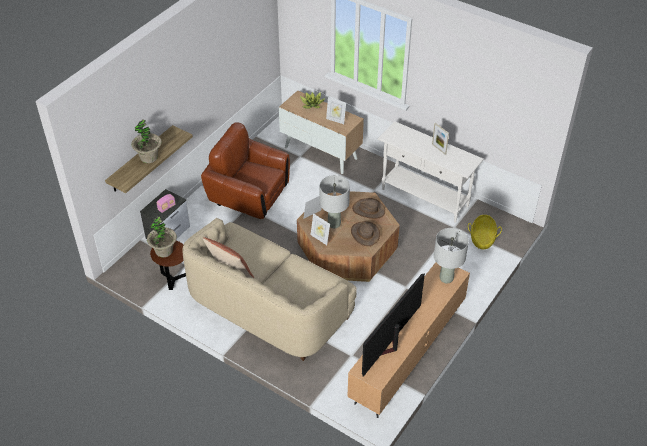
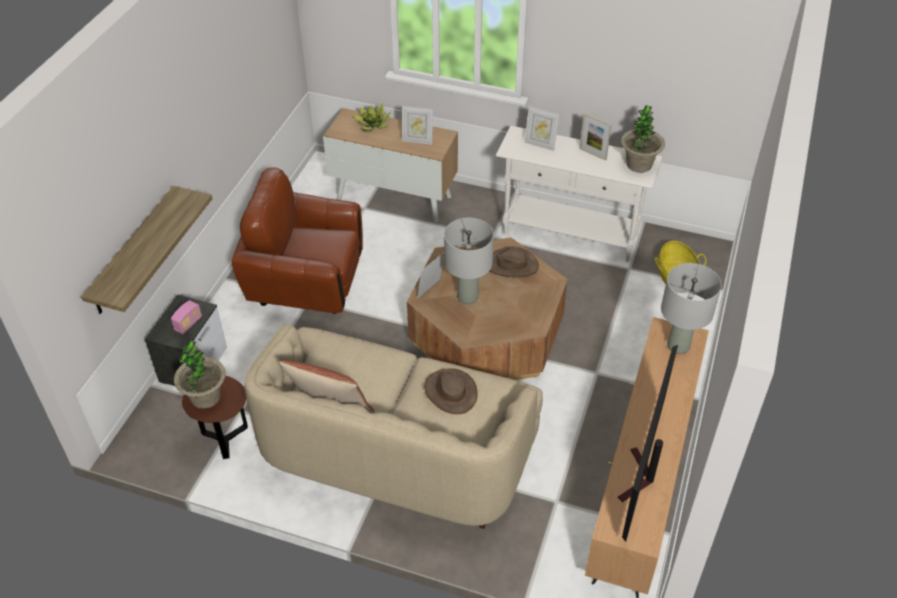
camera: 15 degrees left, 0 degrees up
(149, 157) = (148, 244): potted plant -> potted plant (639, 164)
(320, 238) = (455, 324): picture frame -> picture frame (540, 144)
(365, 234) = (521, 303): brown hat -> brown hat (450, 392)

